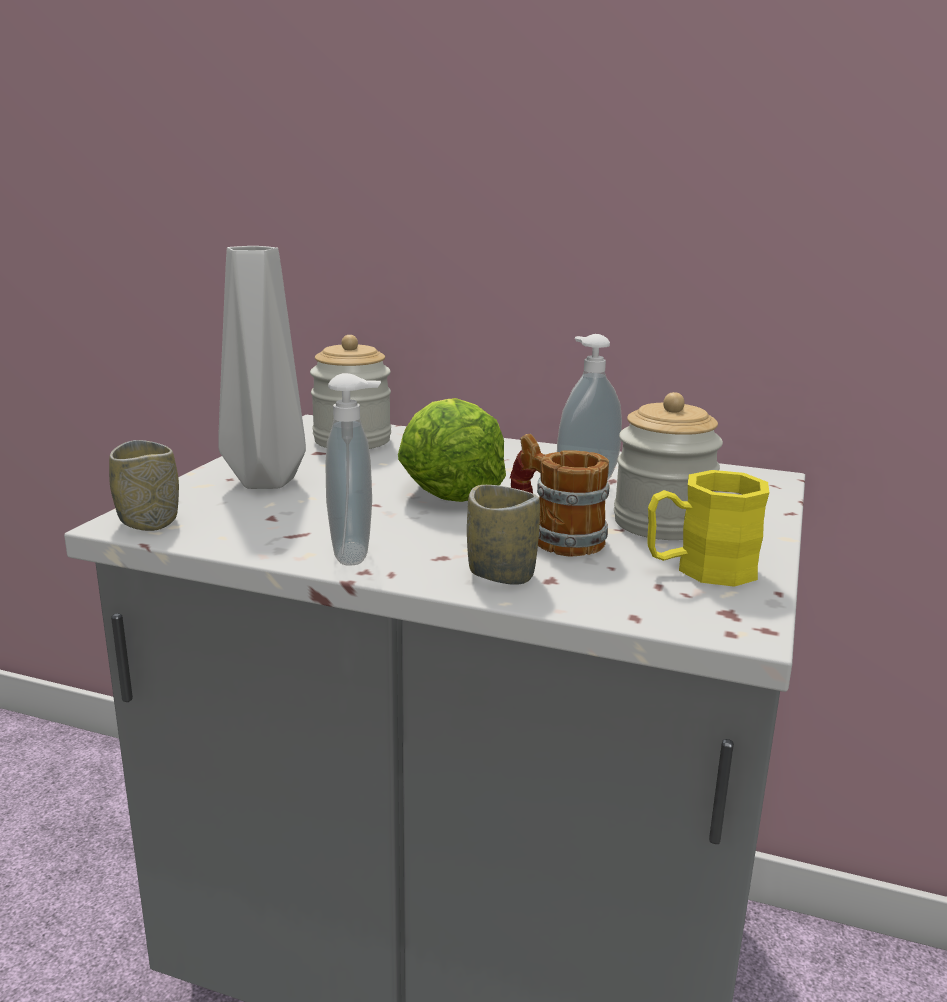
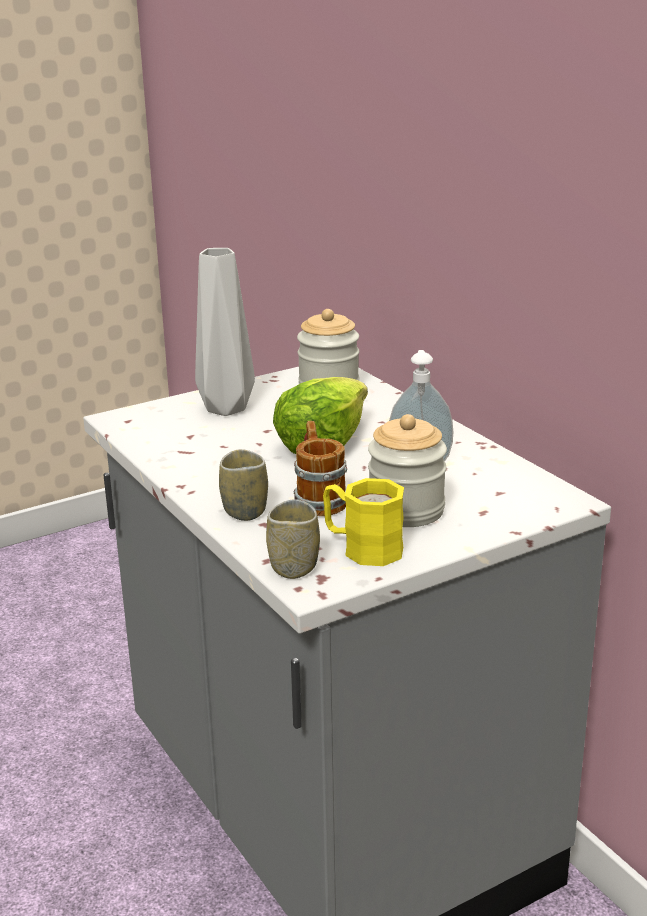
camera: 40 degrees right, 5 degrees up
(149, 521) = (128, 420): cup -> cup (294, 567)
(356, 553) = (194, 473): soap dispenser -> none

